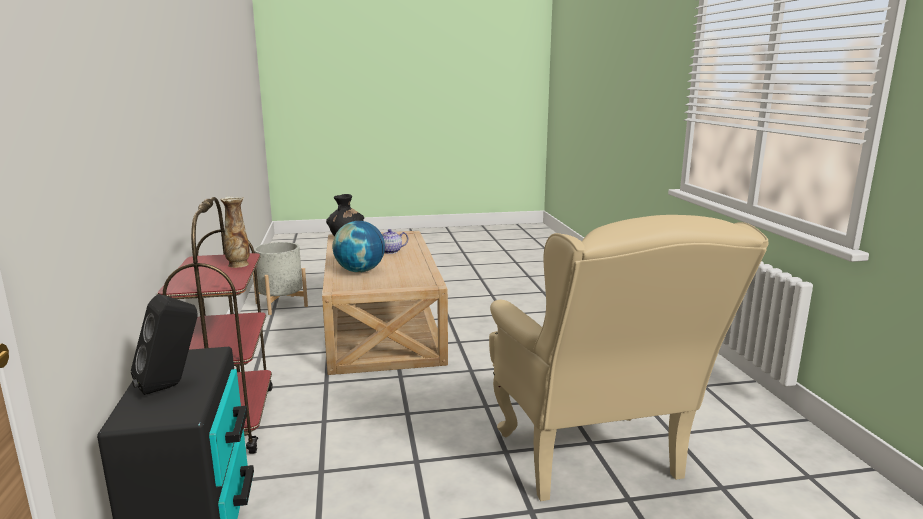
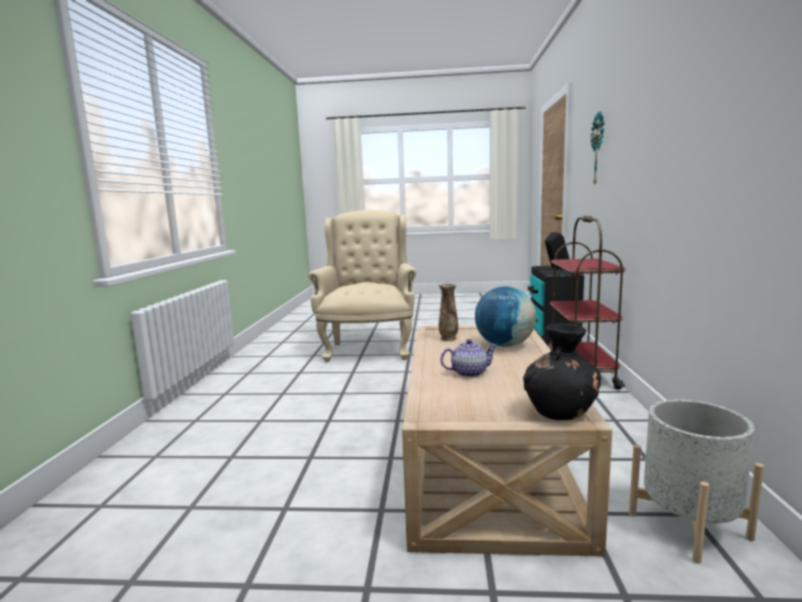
camera: 165 degrees left, 5 degrees down
(107, 94) = (599, 149): none -> wall clock
(238, 264) = (574, 265): vase -> vase (448, 339)

